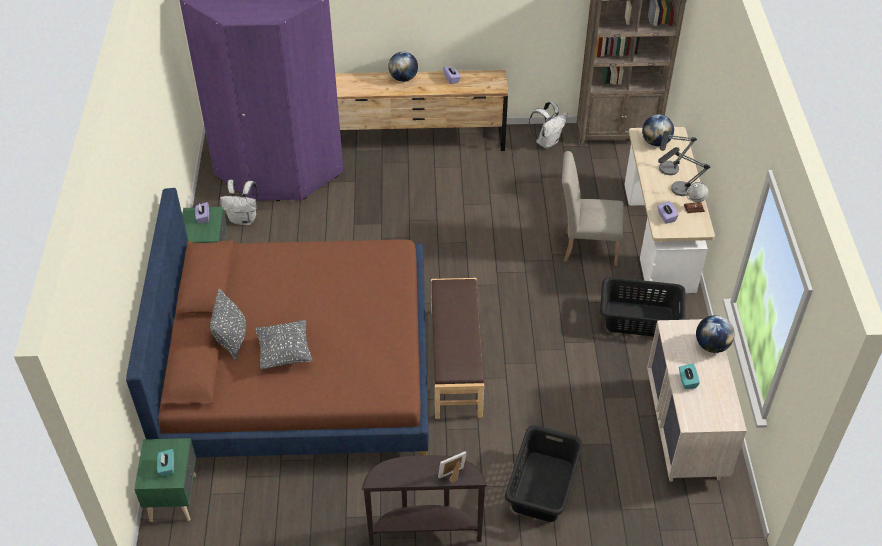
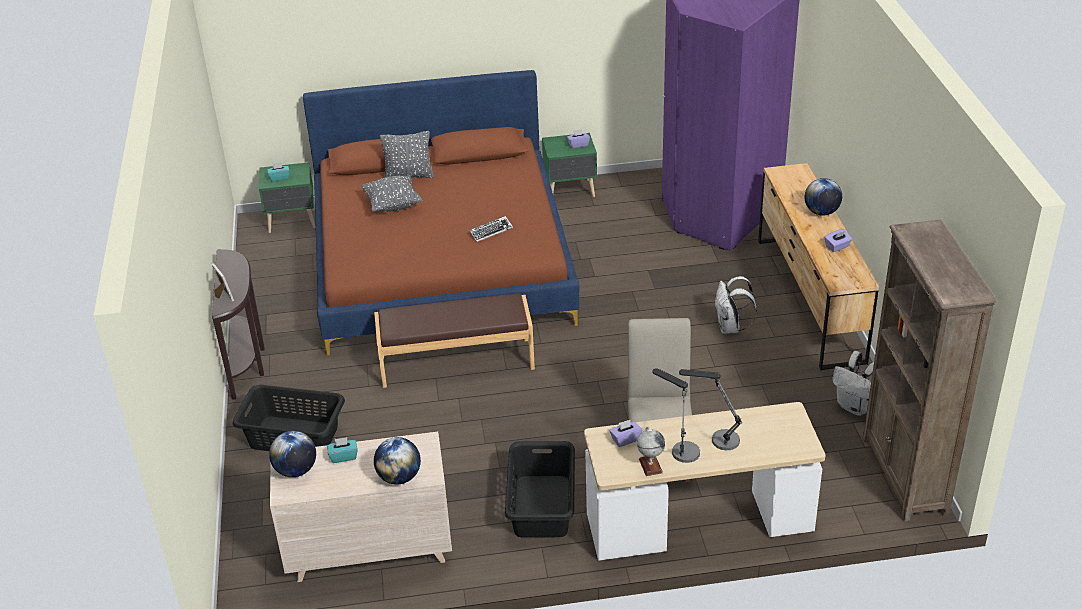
camera: 85 degrees right, 10 degrees down
(244, 219) = (635, 201): white backpack -> white backpack (731, 328)
(355, 281) = (491, 231): none -> keyboard
(655, 142) = (778, 427): globe -> globe (296, 470)

